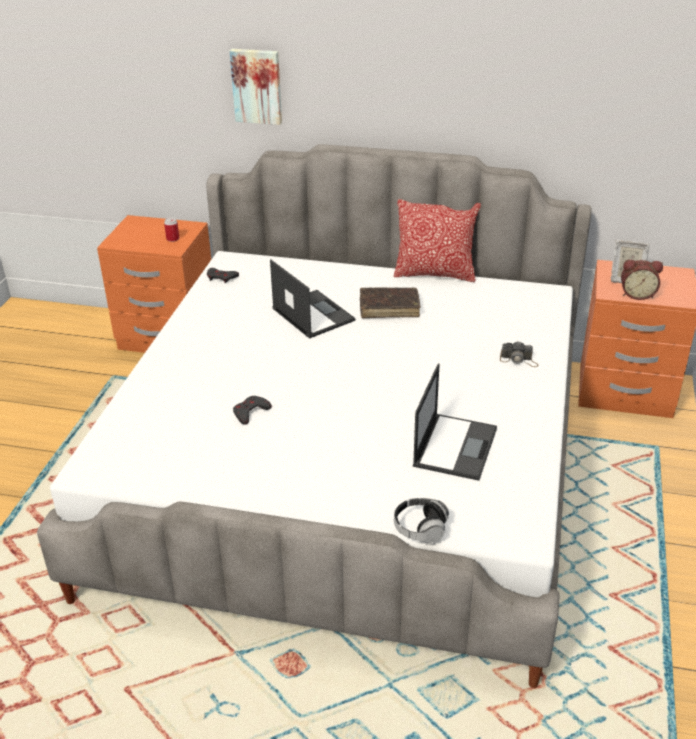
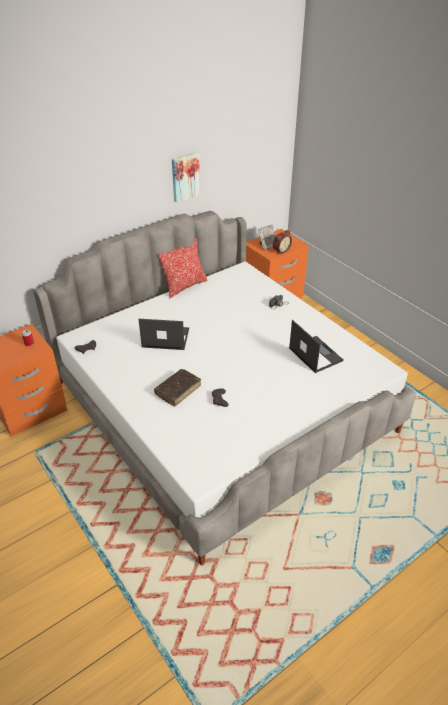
camera: 50 degrees left, 5 degrees up
(257, 86) = (51, 220): picture -> picture (185, 176)
(389, 308) = (193, 314): brown book -> brown book (178, 390)
(420, 528) = (357, 393): headphones -> none

